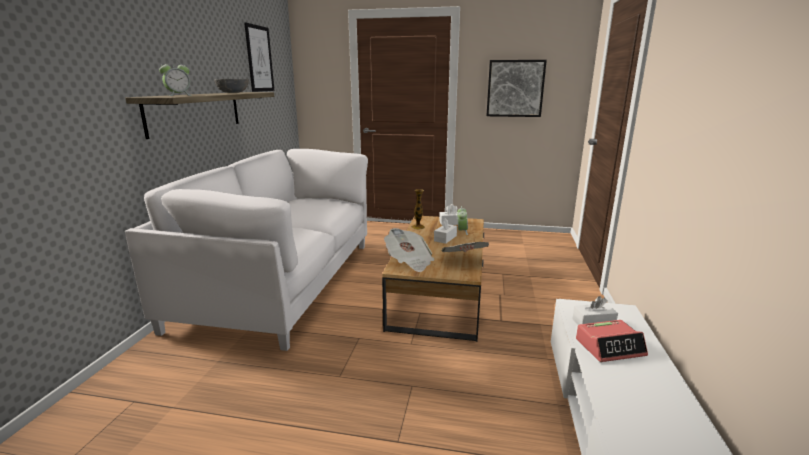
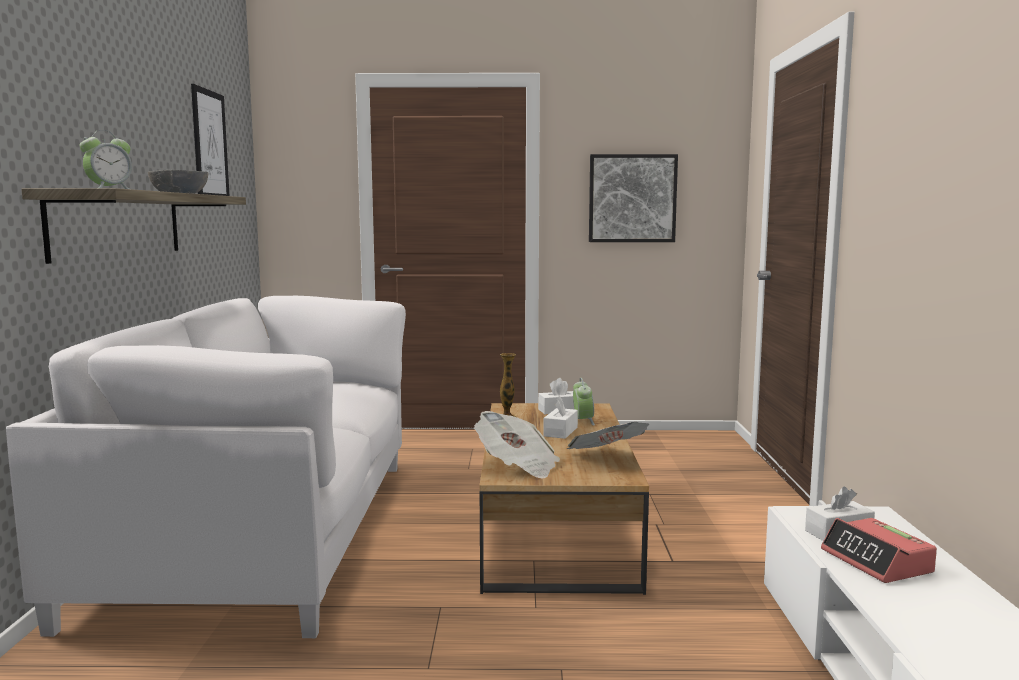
camera: 10 degrees left, 10 degrees down
(610, 347) = (877, 562): alarm clock -> alarm clock turned 90 degrees clockwise

